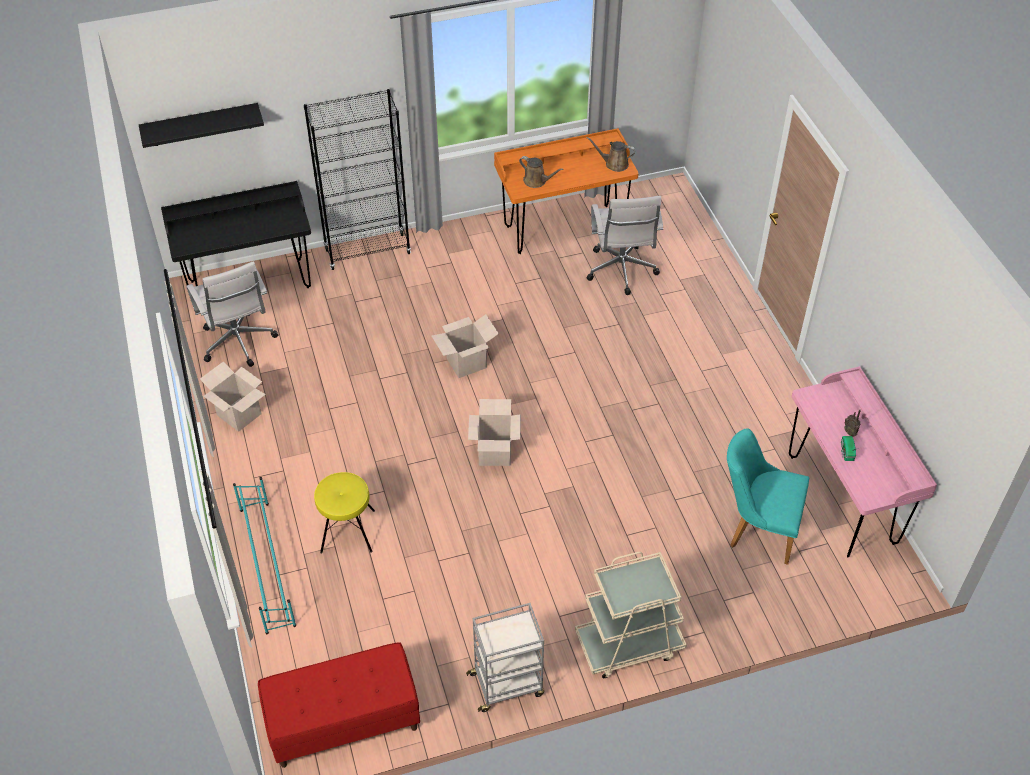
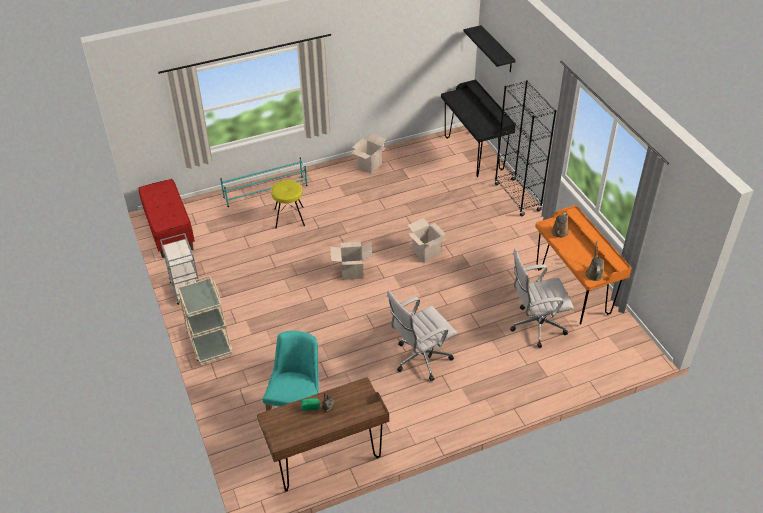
camera: 85 degrees right, 5 degrees down
(239, 344) = (423, 157): white office chair -> white office chair (420, 359)
(842, 499) = (326, 459): pink desk -> brown desk

